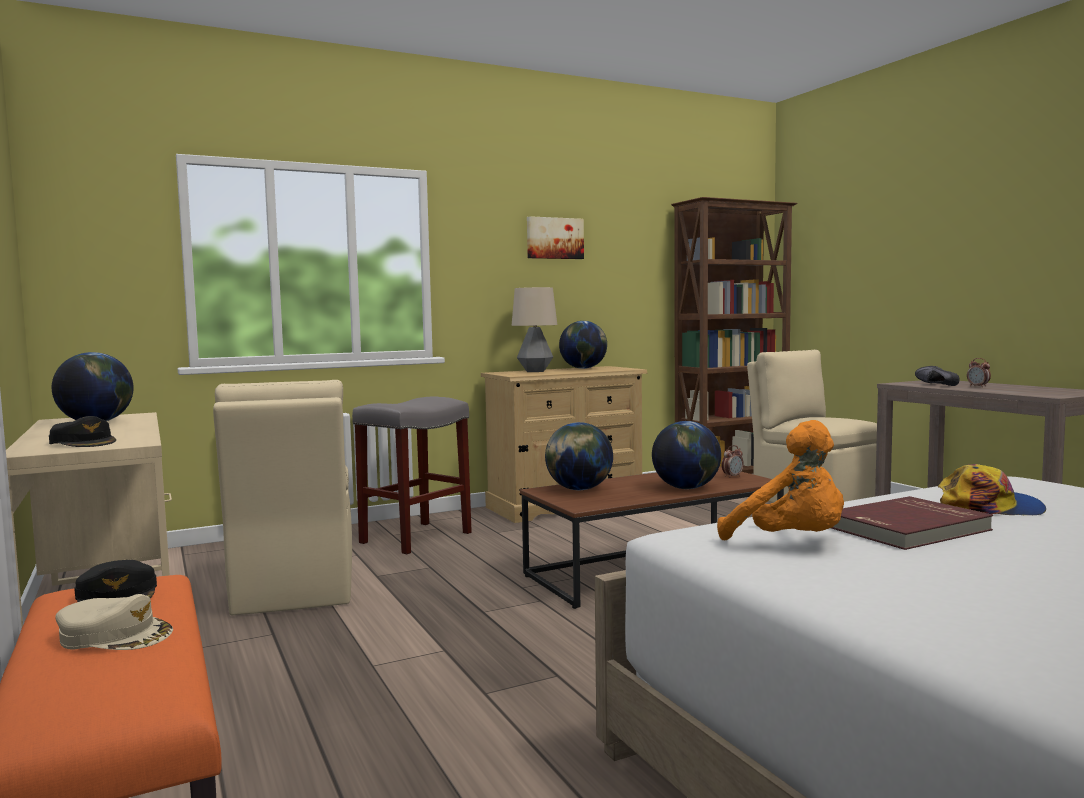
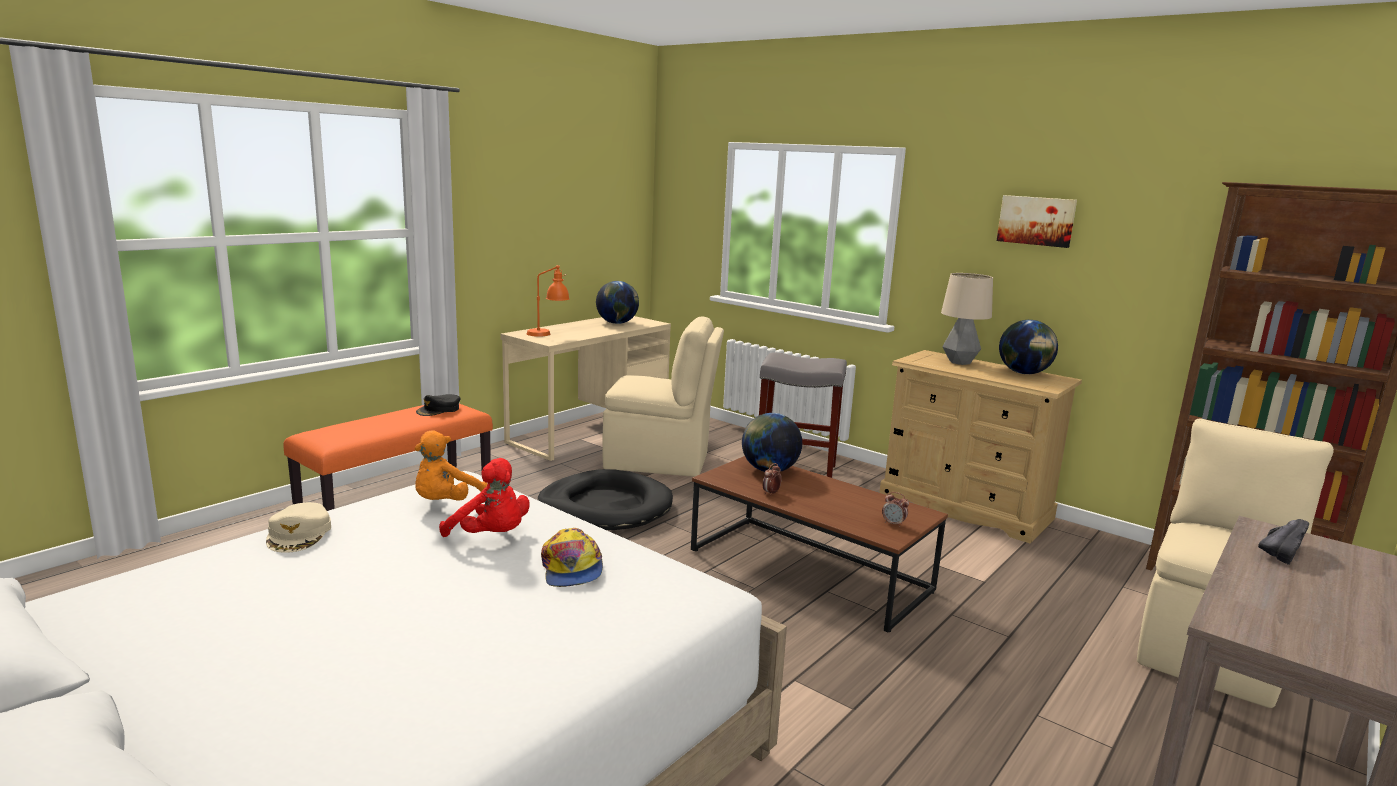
camera: 65 degrees right, 10 degrees up
(84, 442) = (548, 334): black cap -> orange table lamp
(115, 635) = (392, 421): beige cap -> beige cap (299, 534)
(294, 588) = (660, 461): beige chair -> beige chair turned 135 degrees counterclockwise
(402, 637) = (605, 507): none -> black dog bed
(686, 488) = (817, 507): globe -> none
(909, 528) = (491, 536): red book -> red plush toy
(978, 386) = (1307, 581): alarm clock -> alarm clock (771, 493)

